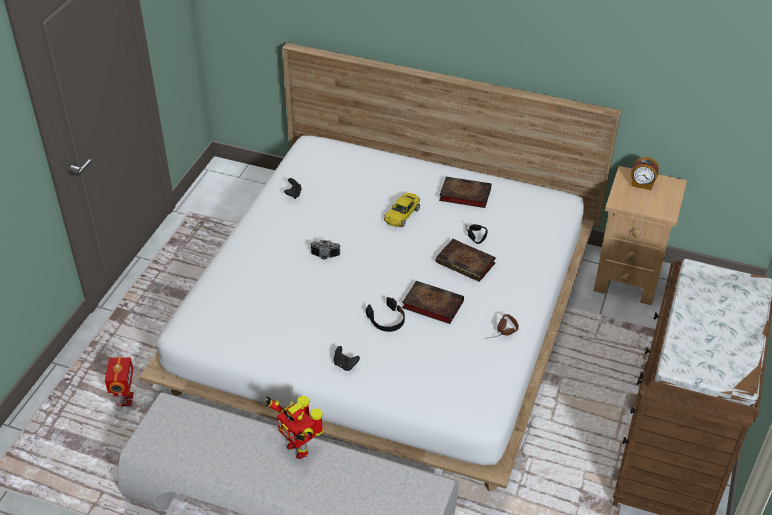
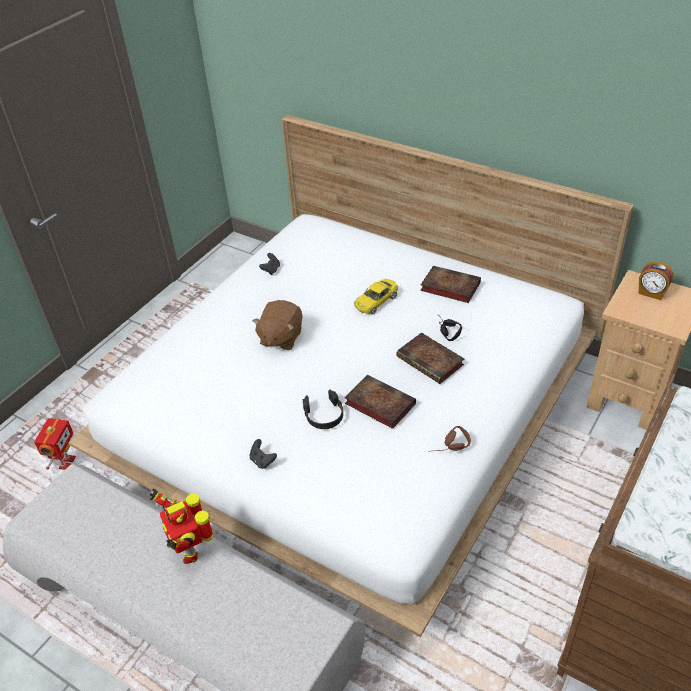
camera: 15 degrees right, 0 degrees up
(325, 256) = (280, 337): camera -> brown plush toy

